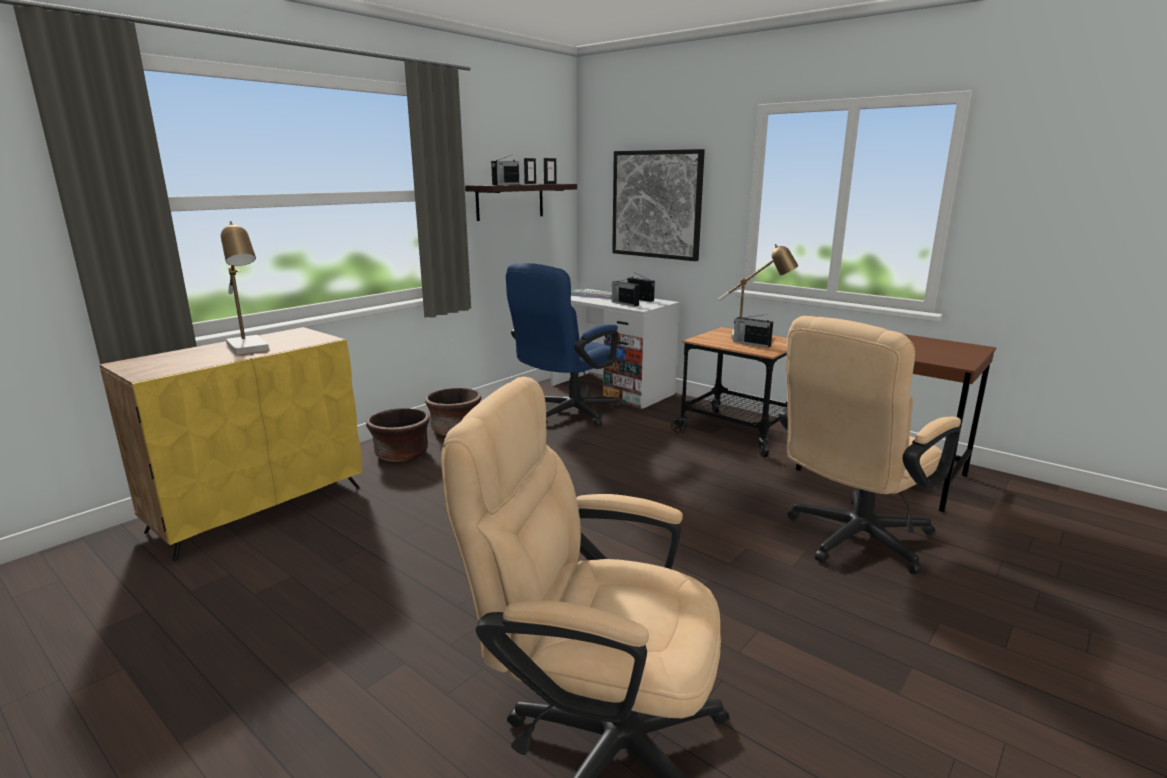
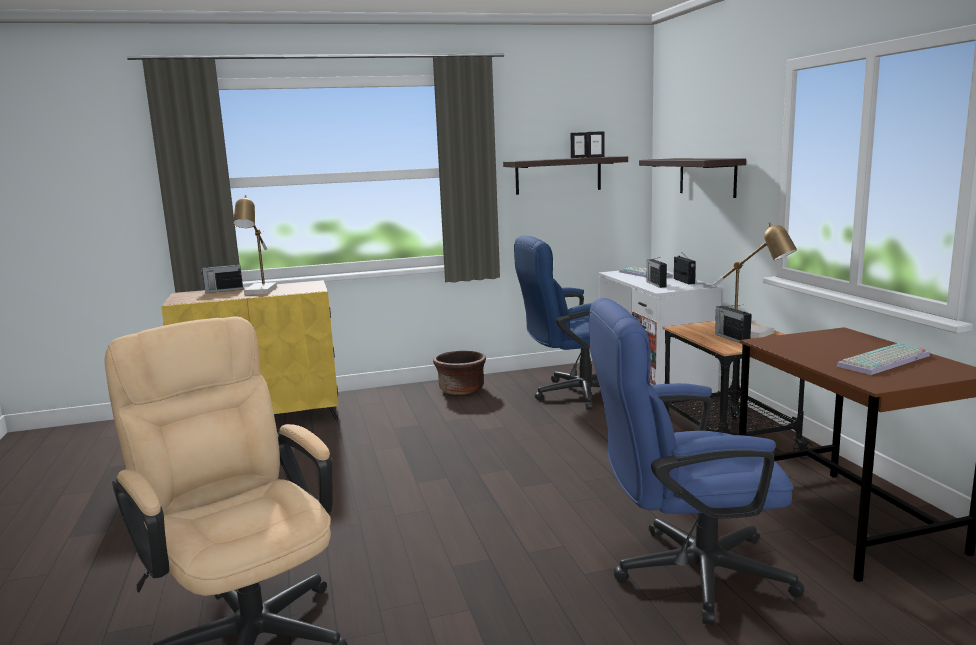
camera: 35 degrees right, 5 degrees down
(401, 455) = (396, 401): brown planter -> none
(505, 184) = (540, 159): radio -> radio (223, 290)
(656, 204) = (707, 176): picture -> shelf
(851, 541) = (685, 573): beige office chair -> blue office chair
(925, 347) = (885, 361): none -> keyboard

